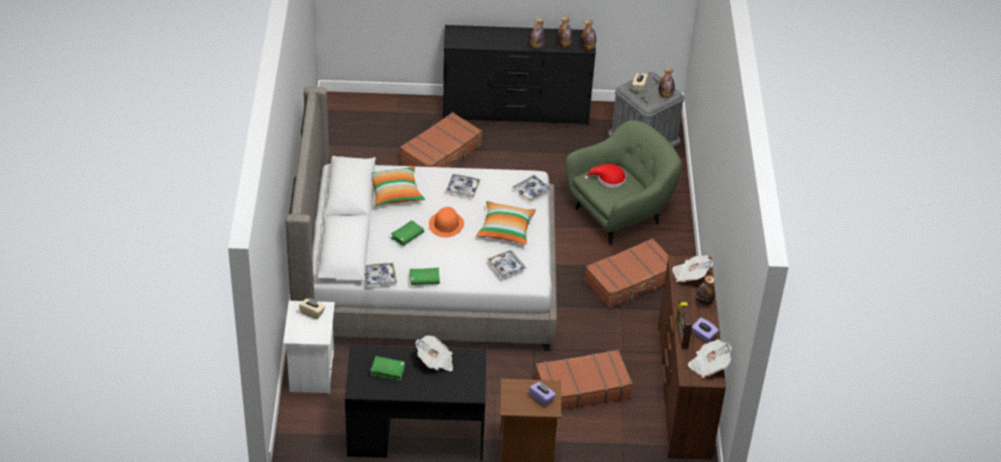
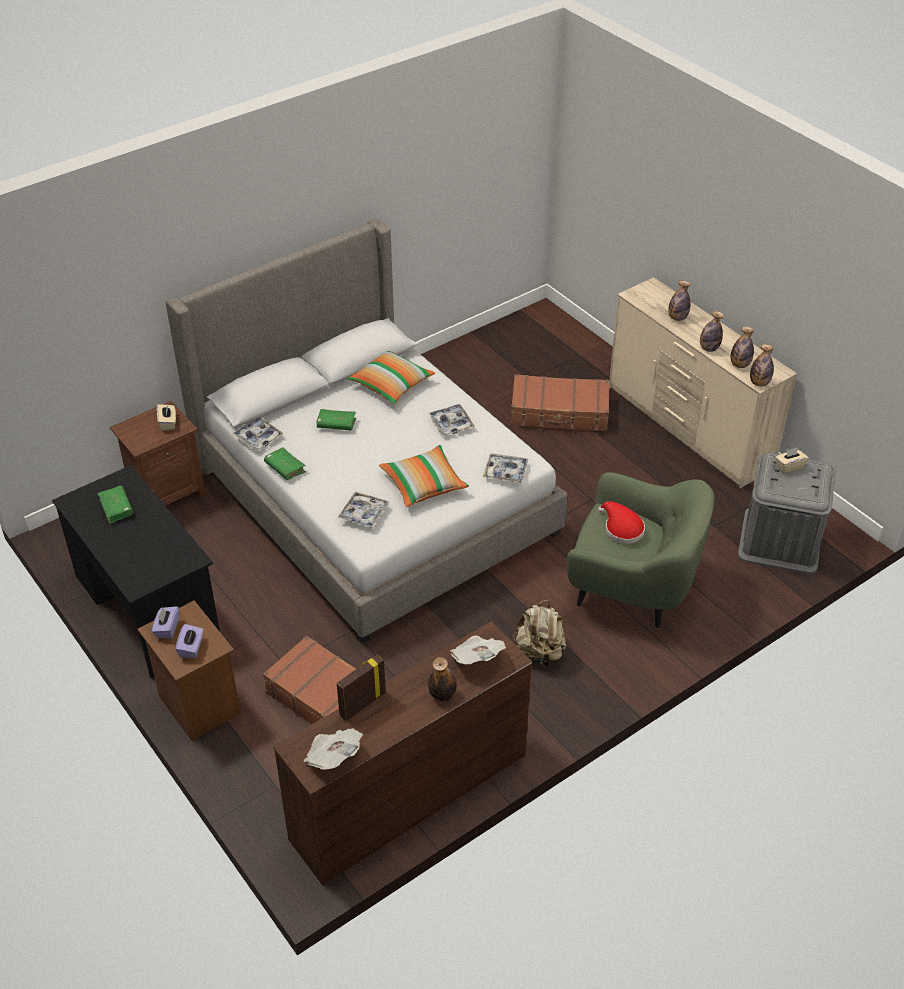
camera: 55 degrees right, 0 degrees up
(310, 373) = (166, 493): white nightstand -> brown nightstand
(435, 361) = (160, 534): newspaper -> none
(446, 224) = (383, 440): orange hat -> none
(516, 111) = (688, 427): black dresser -> beige dresser
(630, 281) = (539, 652): brown suitcase -> beige backpack
(665, 95) = (803, 494): bottle -> bottle (677, 318)
(703, 335) = (383, 725): purple tissue box -> purple tissue box (167, 629)

